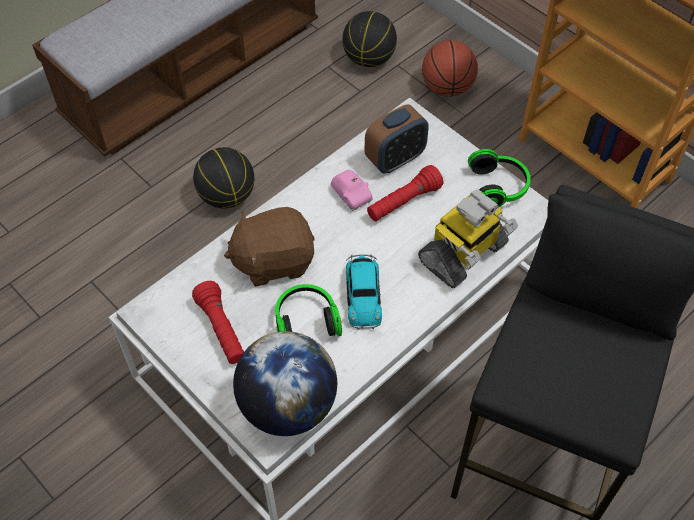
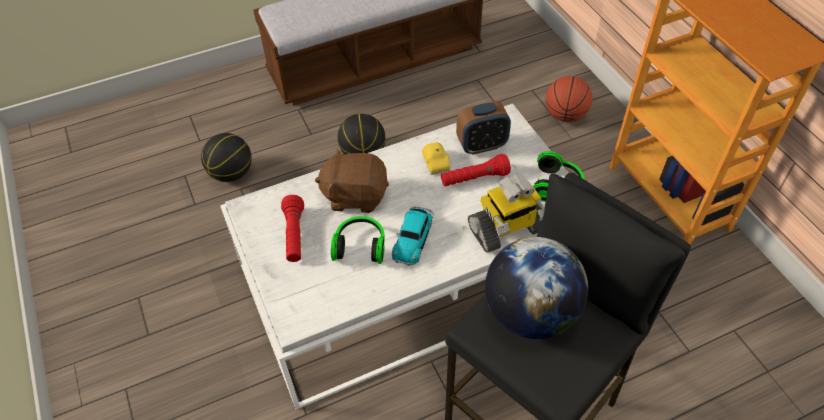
camera: 20 degrees right, 5 degrees down
(288, 405) = (319, 305): globe -> globe (530, 314)
(352, 194) = (436, 163): pink toy car -> yellow toy car
(369, 59) = (511, 81): basketball -> basketball (231, 173)

